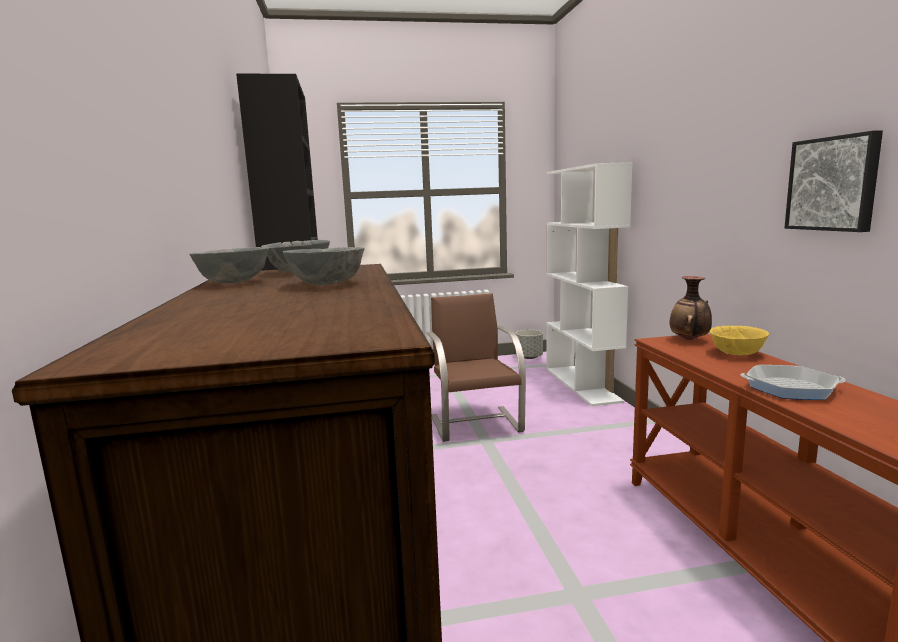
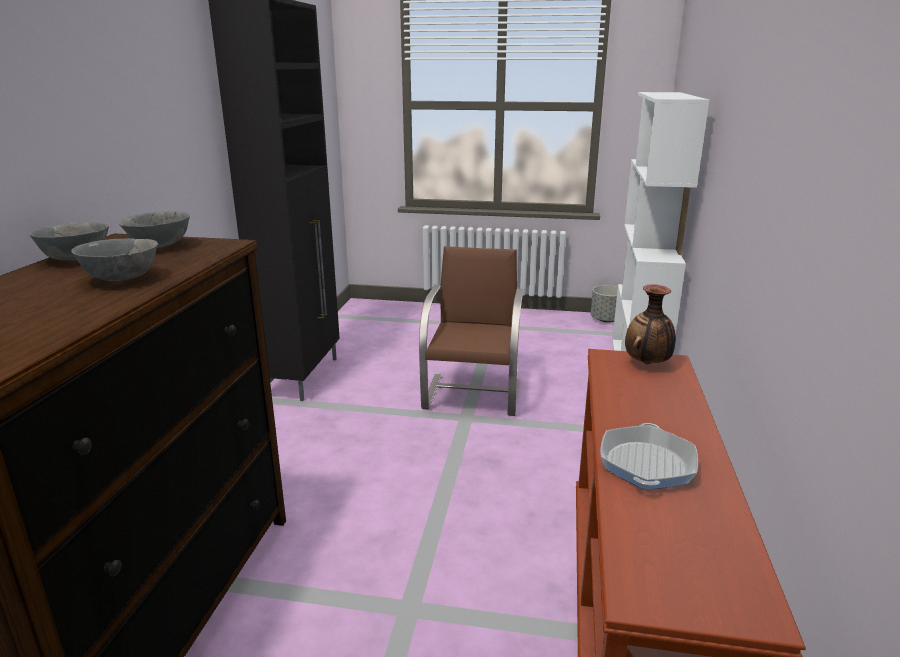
camera: 20 degrees right, 10 degrees up
(736, 354) = (670, 397): yellow bowl -> none
(790, 388) = (646, 464): frying pan -> frying pan turned 105 degrees counterclockwise
(833, 184) = (813, 203): picture -> none

